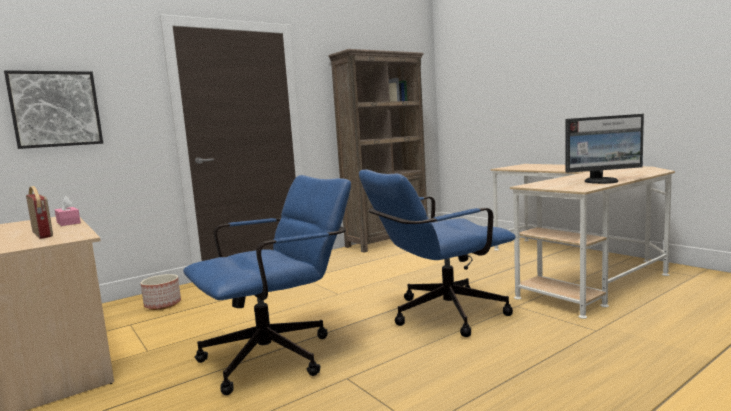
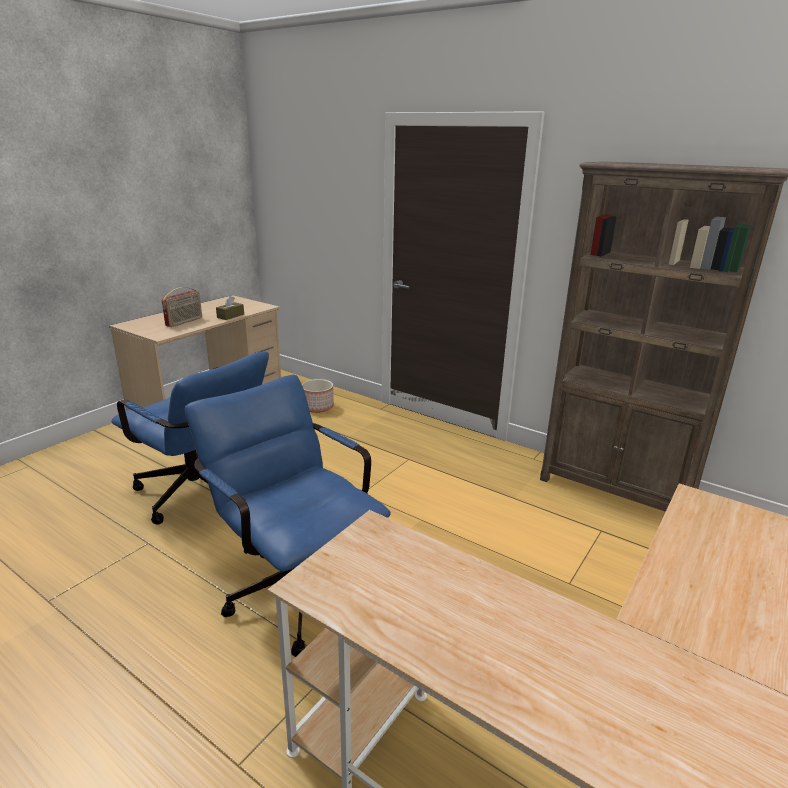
camera: 70 degrees right, 15 degrees up
(56, 109) = (304, 210): picture -> none
(68, 223) = (230, 316): pink tissue box -> brown tissue box
(602, 181) = (409, 626): monitor -> none

